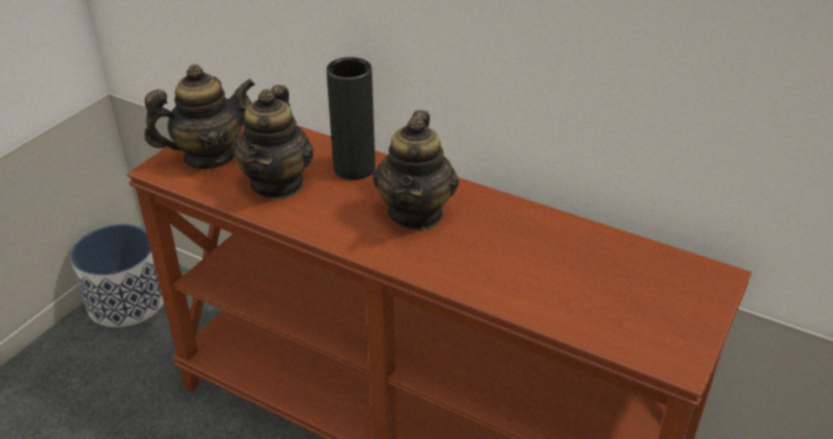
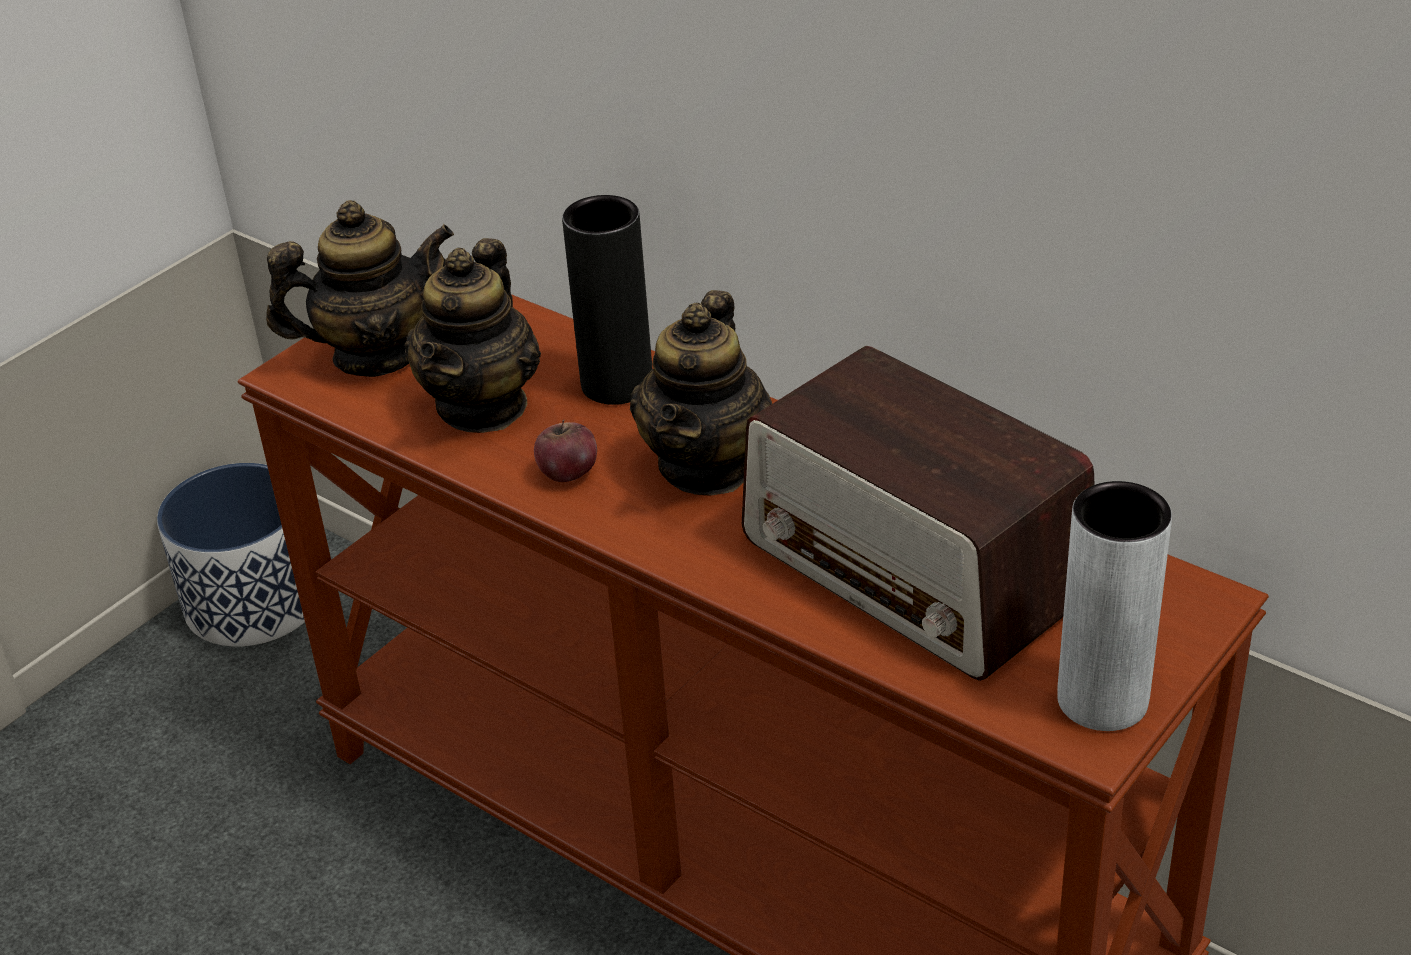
camera: 10 degrees right, 0 degrees up
(335, 220) = (568, 473): none -> apple
(550, 267) = (915, 569): none -> radio
(679, 339) = (1102, 700): none -> grey vase

